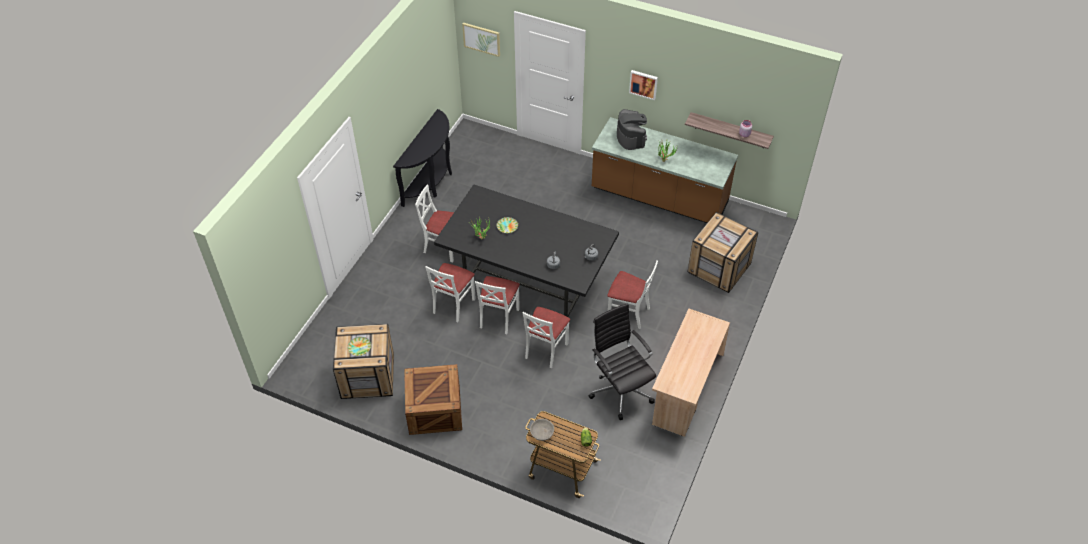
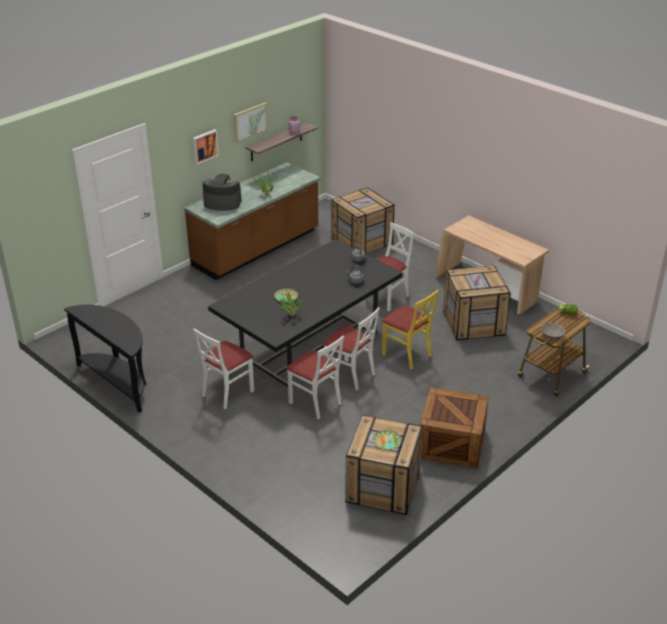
camera: 70 degrees left, 15 degrees down
(481, 39) = (42, 212): picture -> picture (250, 122)
(545, 350) = (407, 354): white chair -> yellow chair
(620, 389) = (473, 322): black office chair -> crate

